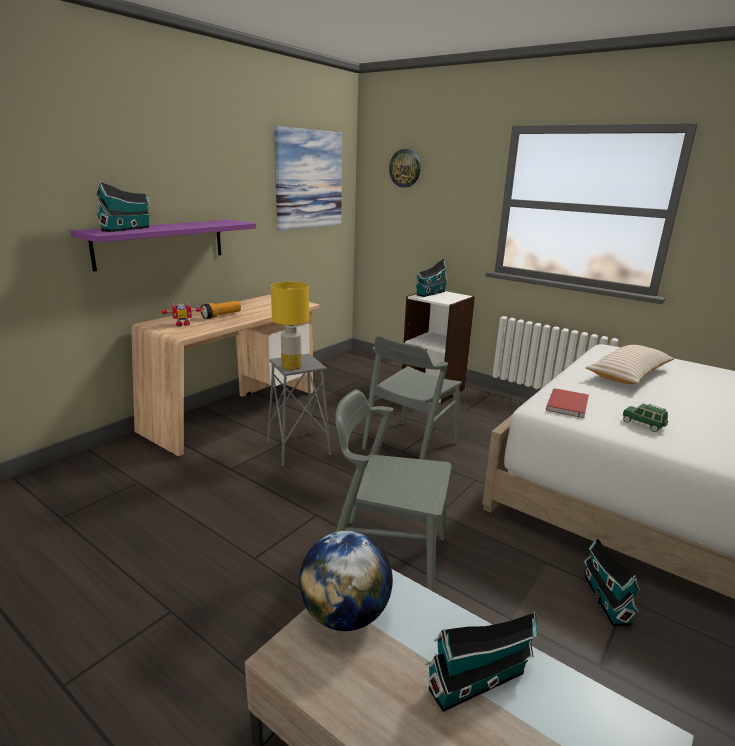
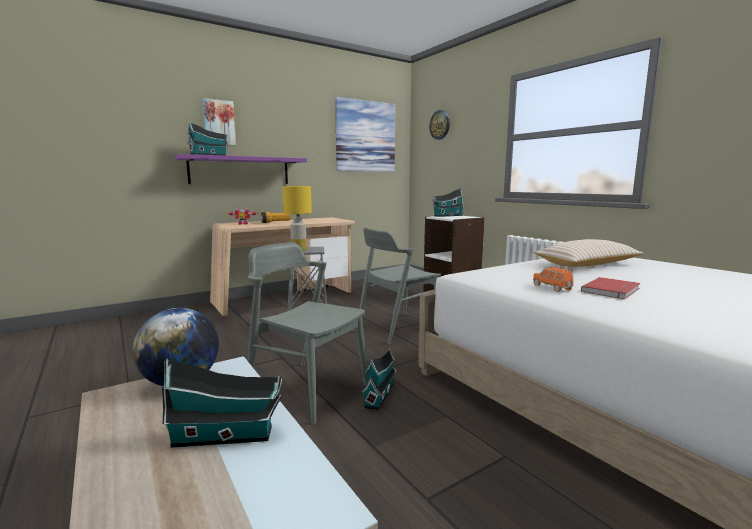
camera: 20 degrees right, 10 degrees down
(129, 173) = (219, 122): none -> picture
(569, 405) = (493, 274): red book -> red book (612, 290)
(604, 597) = (483, 450): toy house -> toy house (380, 394)
(643, 424) = (552, 287): green toy car -> orange toy car

